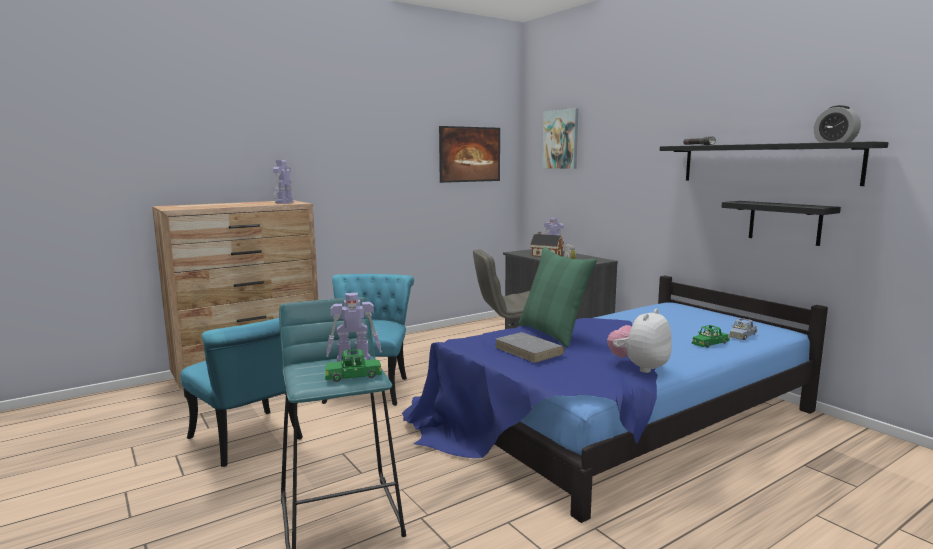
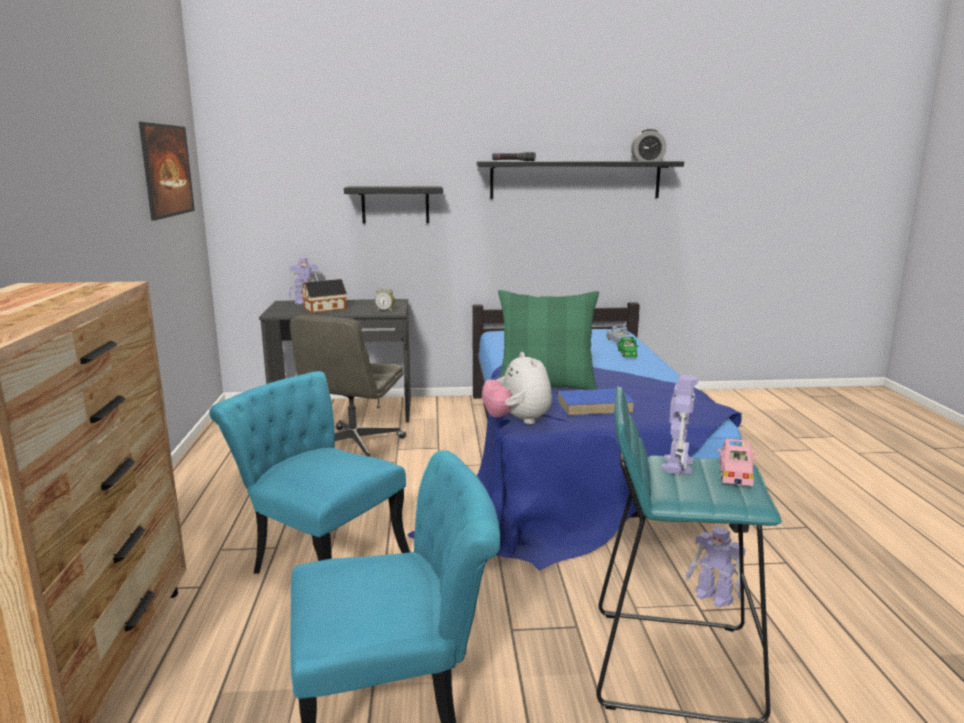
camera: 60 degrees left, 5 degrees up
(284, 202) = (76, 289): toy robot -> toy robot (714, 597)
(353, 376) = (735, 472): green toy car -> pink toy car
(529, 350) = (595, 405): grey book -> blue book
(561, 139) = (286, 148): picture -> none
(639, 367) = (669, 386): plush toy -> plush toy (517, 421)
(784, 222) = (595, 234): black shelf -> black shelf (395, 204)

